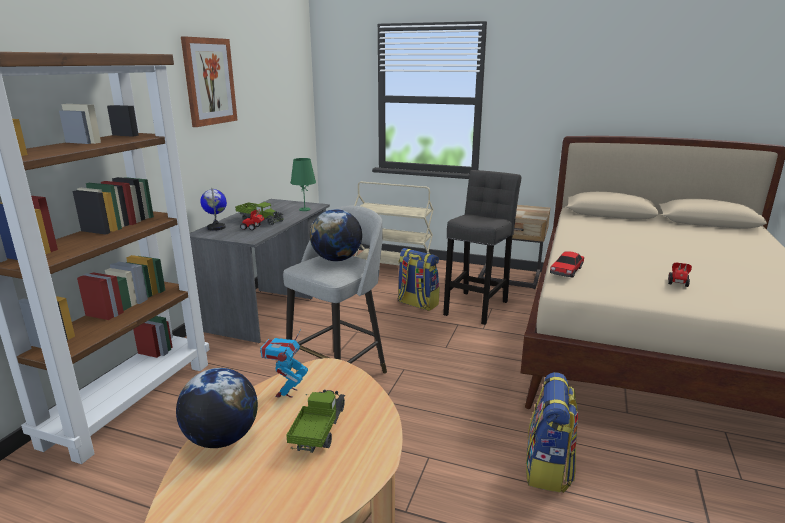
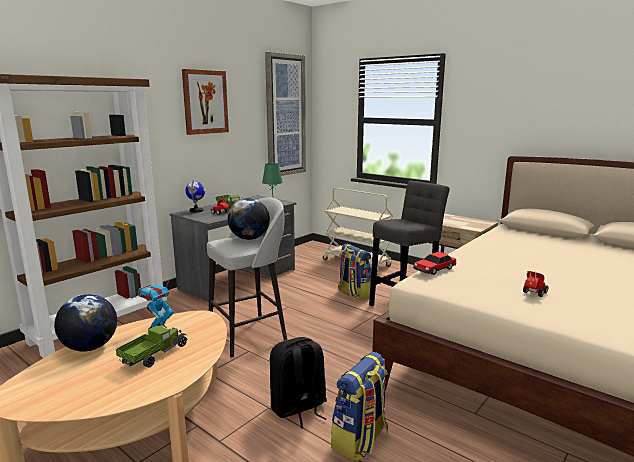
camera: 20 degrees right, 5 degrees down
(289, 95) = (285, 116): none -> picture
(461, 449) = (298, 408): none -> black backpack

